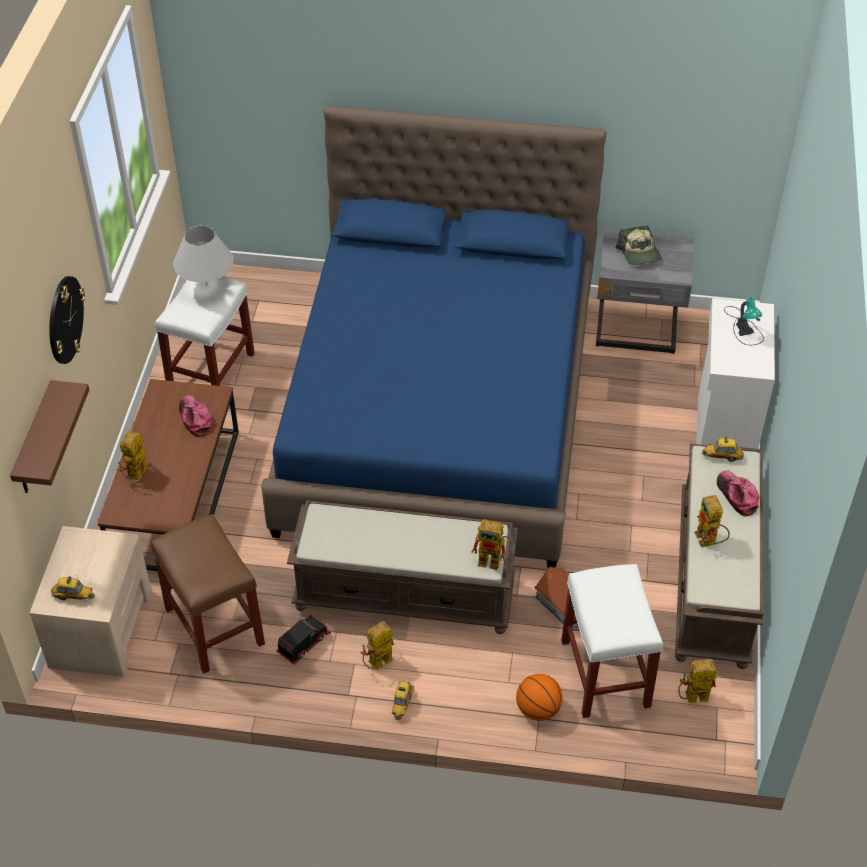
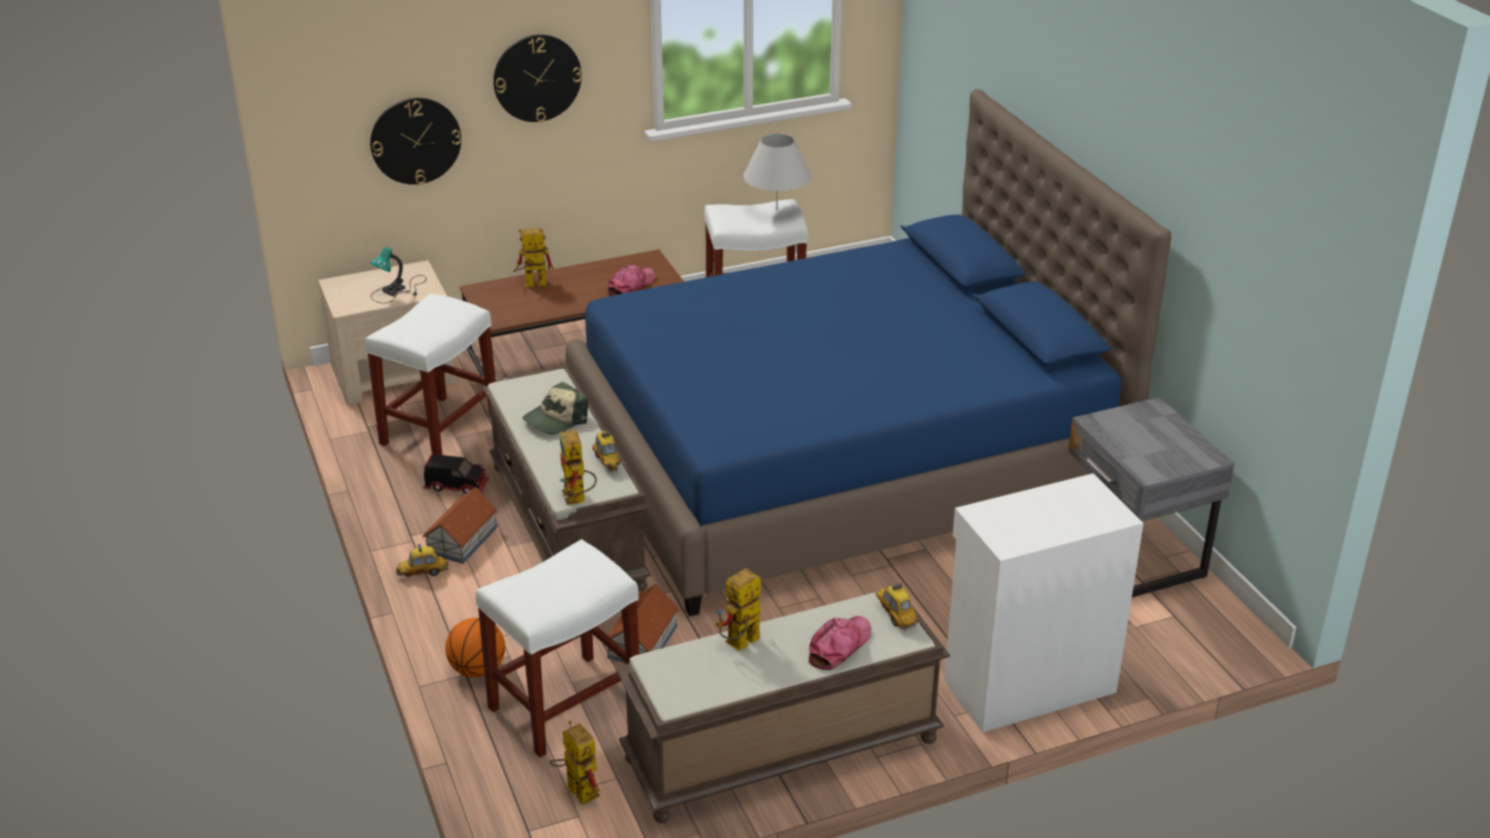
camera: 60 degrees right, 15 degrees down
(35, 442) = (415, 140): brown shelf -> wall clock
(73, 596) = (351, 292): toy car -> toy car (607, 462)
(213, 625) = (440, 429): brown stool -> white stool
(377, 665) = (461, 540): toy robot -> toy house
(639, 253) = (1151, 432): cap -> cap (555, 420)
(744, 326) = (1070, 510): table lamp -> table lamp (399, 290)

